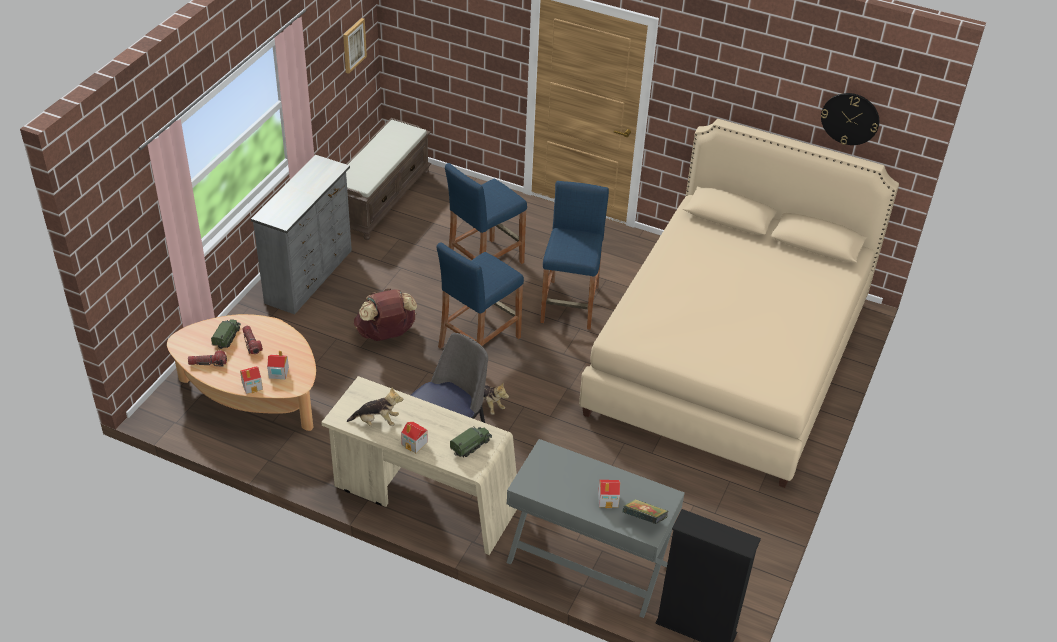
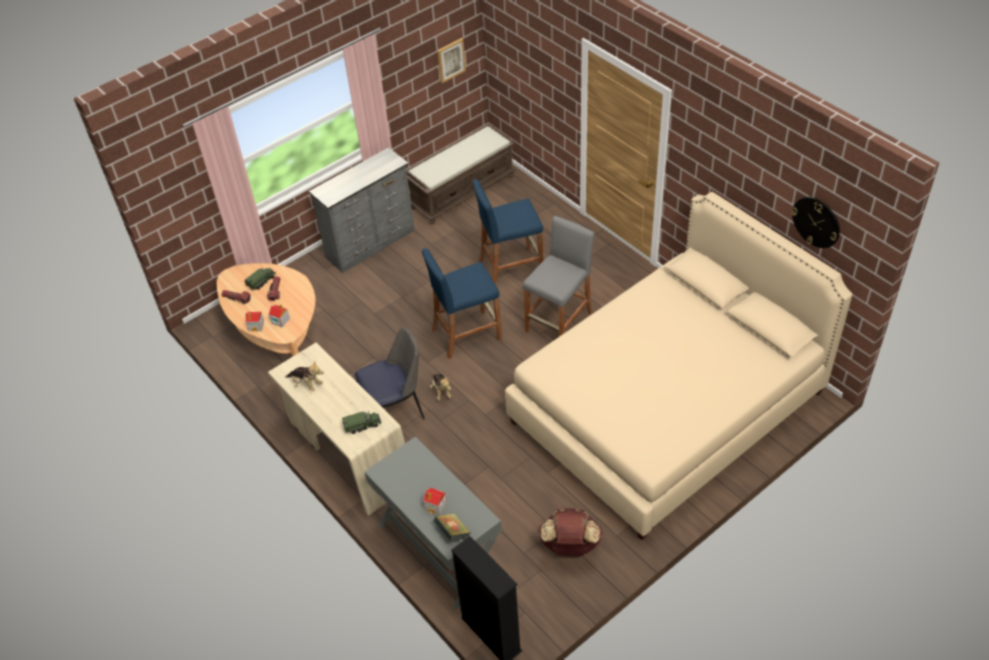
camera: 30 degrees right, 5 degrees up
(386, 334) = (399, 308): brown backpack -> brown backpack (570, 546)
(415, 443) = (322, 410): toy house -> none
(570, 304) = (559, 322): blue stool -> grey stool

